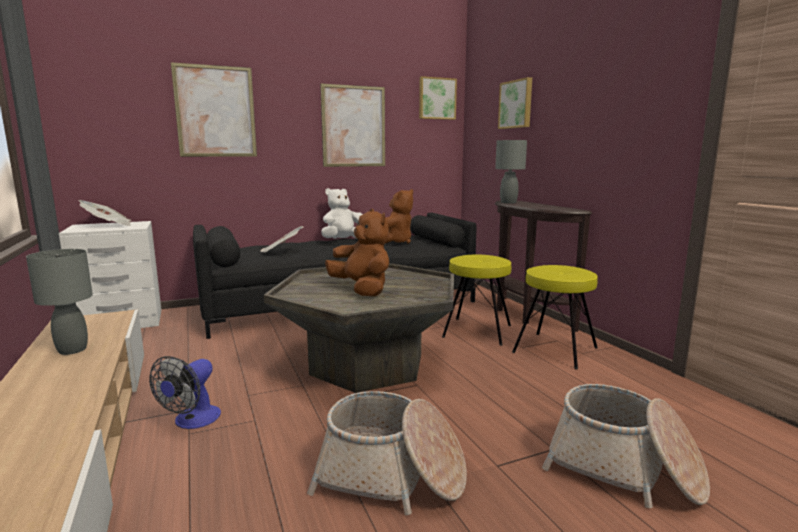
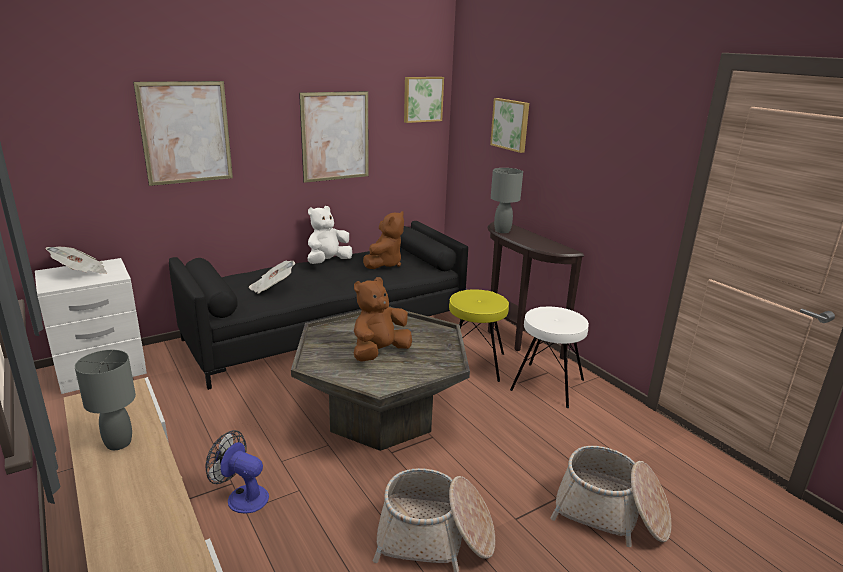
camera: 10 degrees left, 10 degrees up
(192, 421) = (242, 496): fan -> fan turned 105 degrees clockwise
(362, 290) = (379, 353): brown plush toy -> brown plush toy turned 90 degrees counterclockwise
(555, 350) = (548, 384): yellow stool -> white stool

